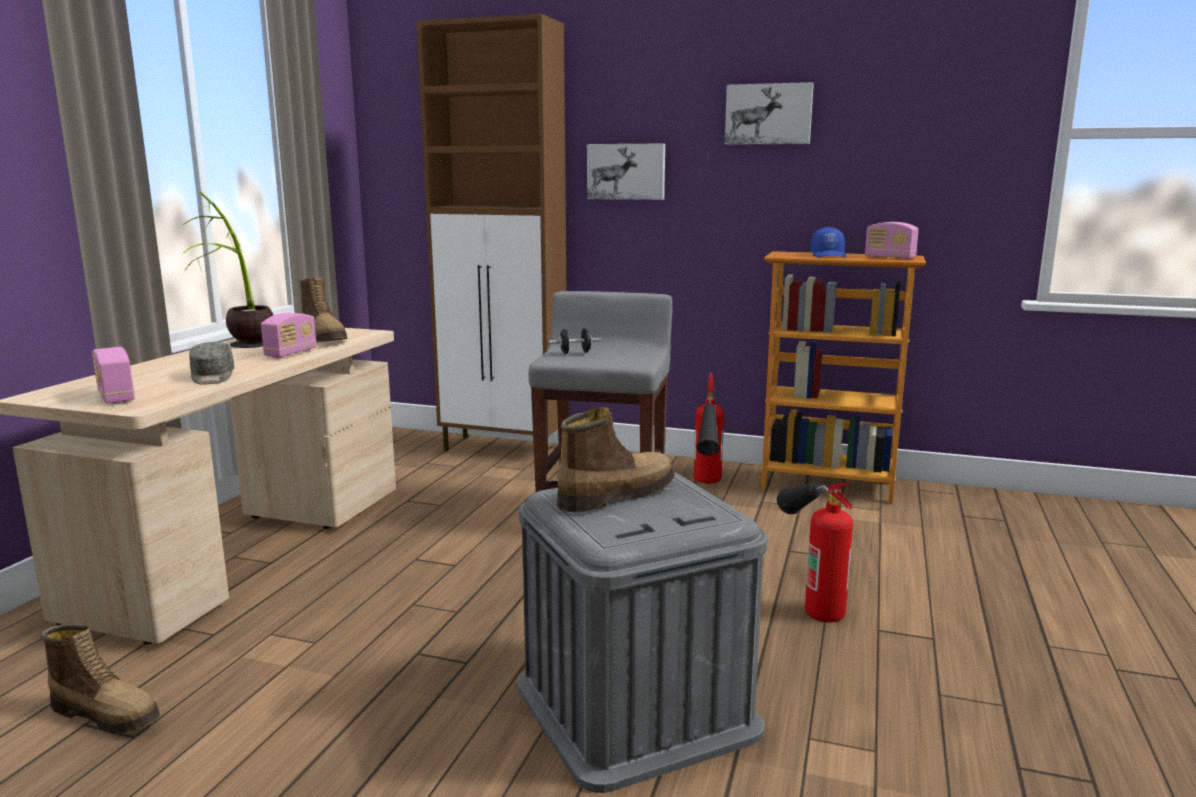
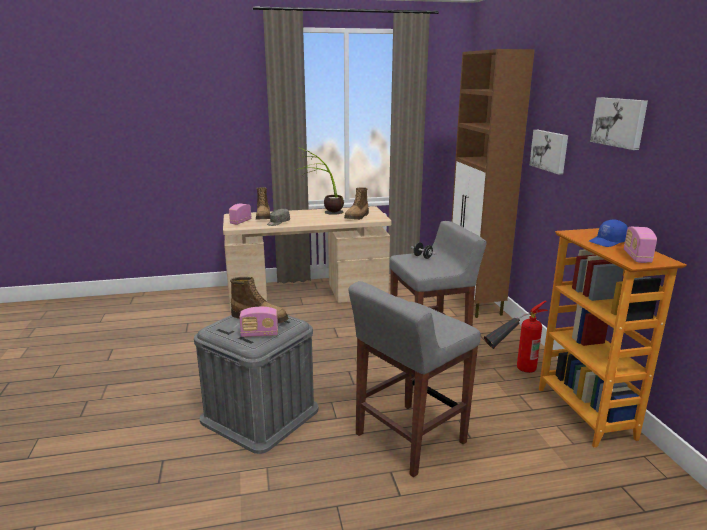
camera: 60 degrees right, 5 degrees up
(108, 714) = (194, 323): boot -> boot (263, 217)
(291, 353) = (326, 220): radio -> radio (259, 334)
(809, 595) = (408, 439): fire extinguisher -> grey stool

